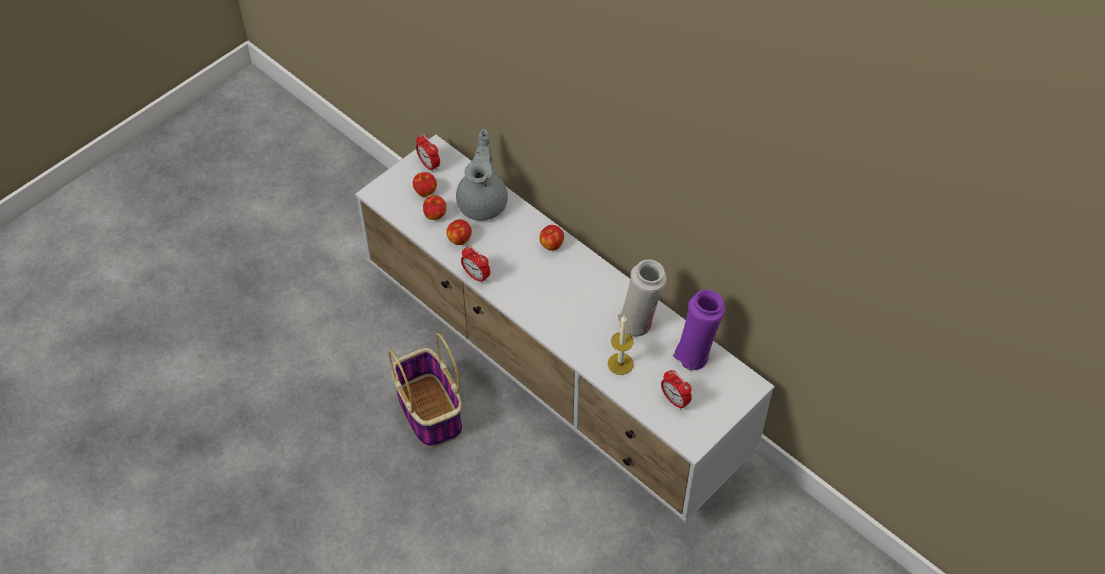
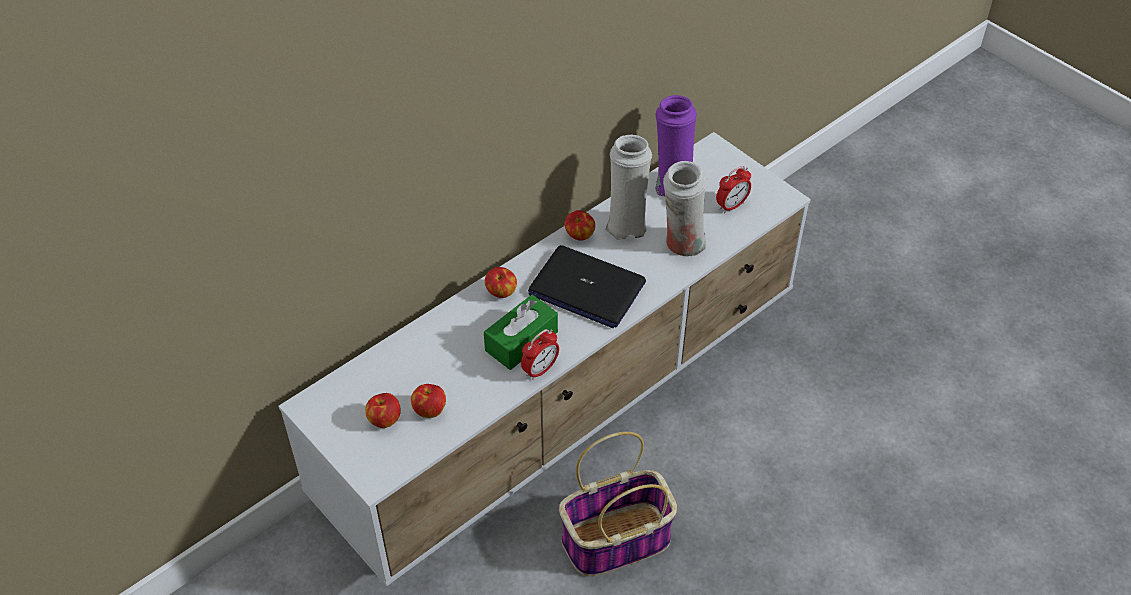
camera: 85 degrees left, 5 degrees down
(429, 165) = (336, 414): alarm clock -> none
(459, 239) = (477, 385): apple -> apple (579, 236)
(483, 202) = (417, 356): grey teapot -> none
(503, 262) = (521, 341): none -> green tissue box
(562, 299) = (586, 288): none -> laptop
(620, 363) = (682, 245): candle -> white vase

